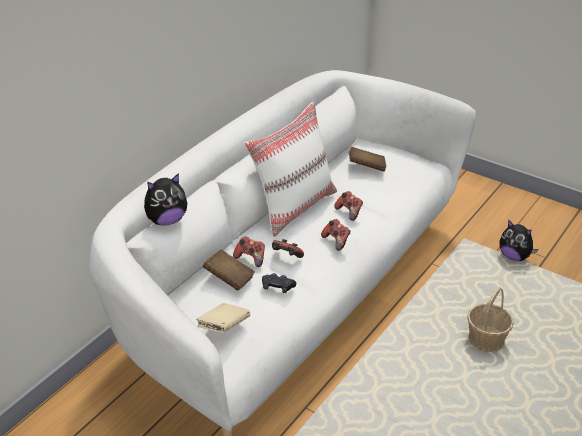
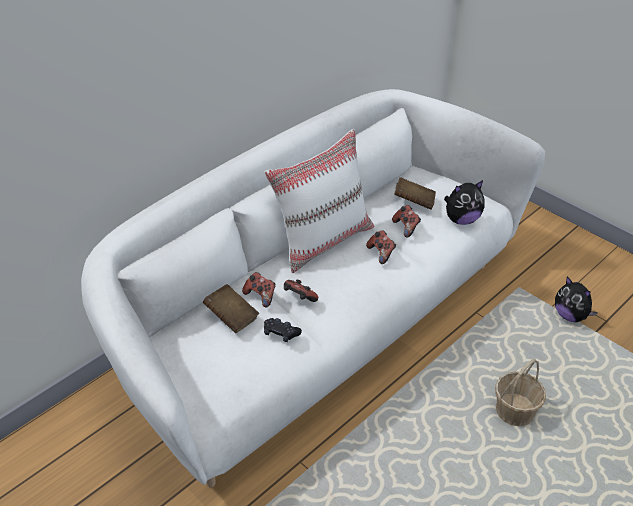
camera: 10 degrees right, 5 degrees up
(166, 220) = (168, 250): plush toy -> plush toy (461, 220)
(224, 327) = (211, 373): beige book -> none
(336, 241) = (358, 286): game controller -> game controller (406, 227)

